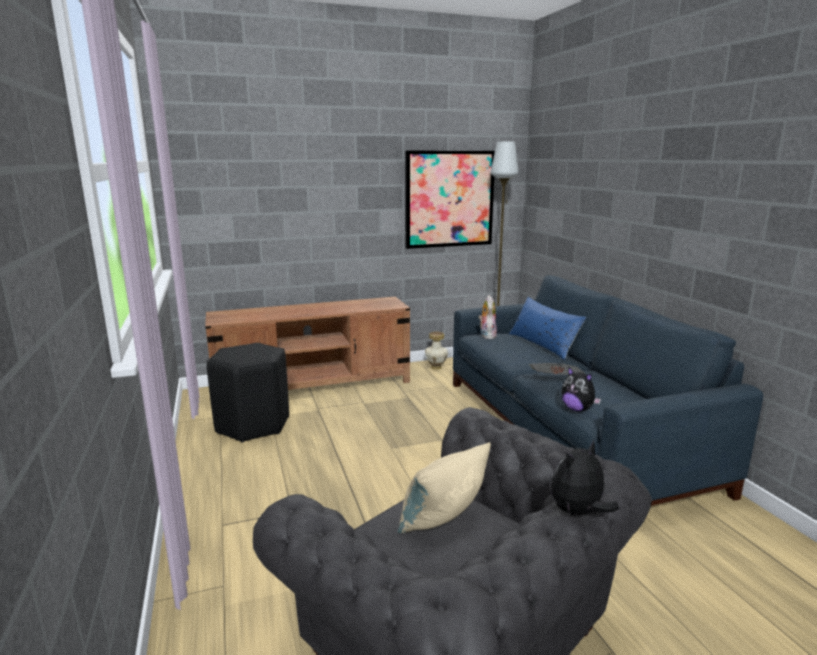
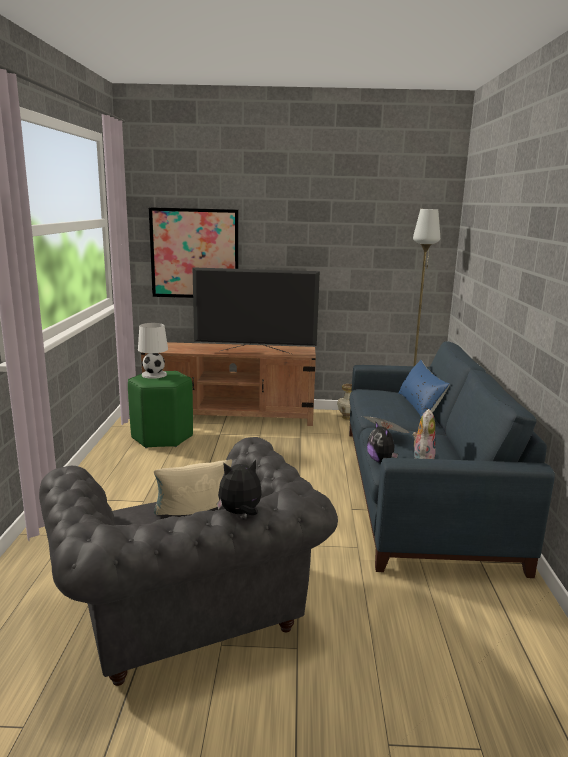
camera: 20 degrees right, 0 degrees up
(236, 351) = (154, 375): none -> white table lamp
(254, 425) = (163, 437): black stool -> green stool
(340, 310) = (255, 352): none -> television
(449, 199) = (374, 261): picture -> picture (195, 253)
(487, 335) = (373, 391): plush toy -> plush toy (422, 458)

